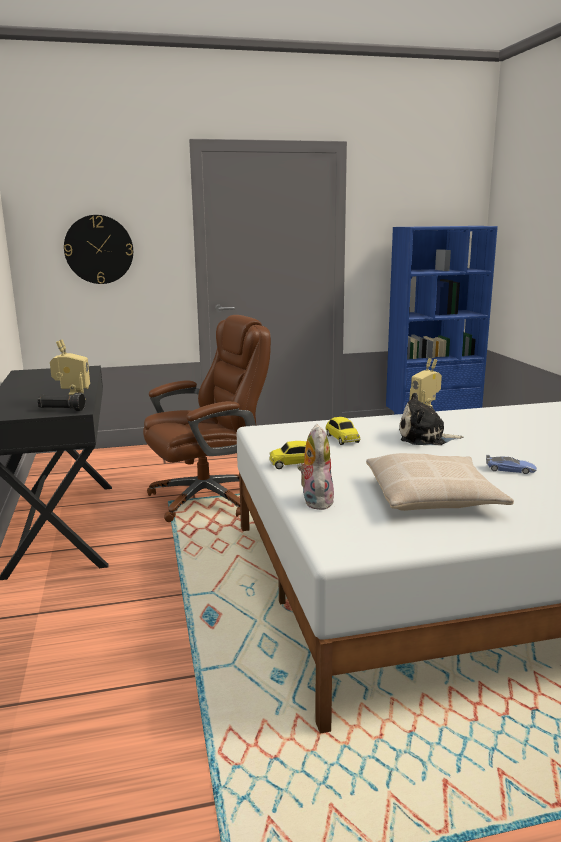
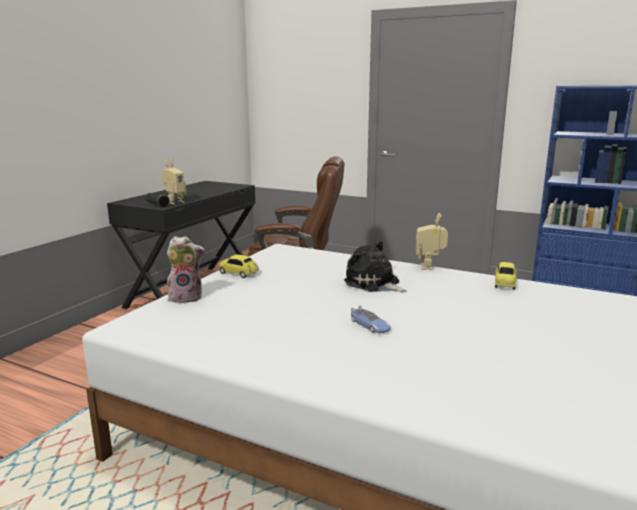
camera: 40 degrees right, 0 degrees up
(99, 249) = (301, 101): wall clock -> none
(315, 501) = (187, 297): plush toy -> plush toy turned 45 degrees clockwise
(342, 438) = (313, 267): toy car -> toy car (505, 283)
(433, 497) = (257, 321): beige pillow -> none

